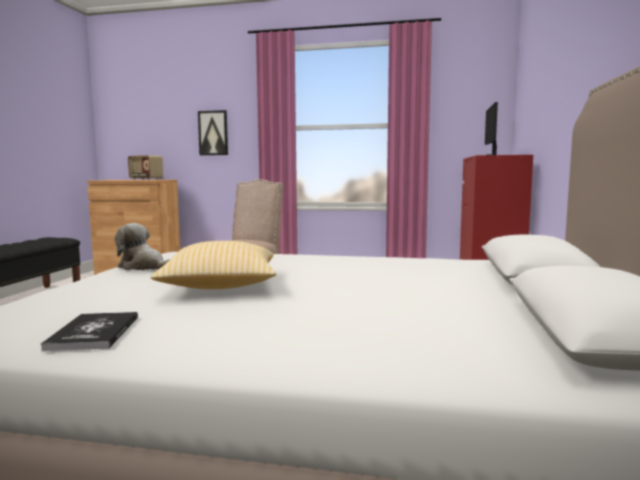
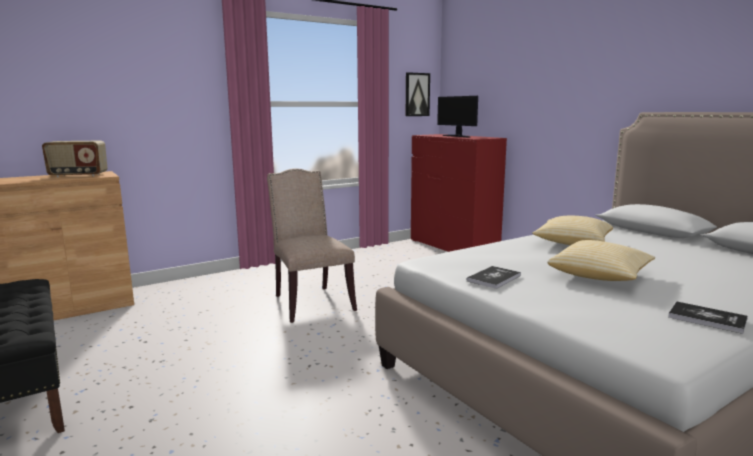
camera: 45 degrees left, 5 degrees up
(144, 267) = (494, 278): plush toy -> book
(213, 133) = (161, 108): picture -> picture (417, 94)
(348, 266) = (572, 243): none -> pillow

